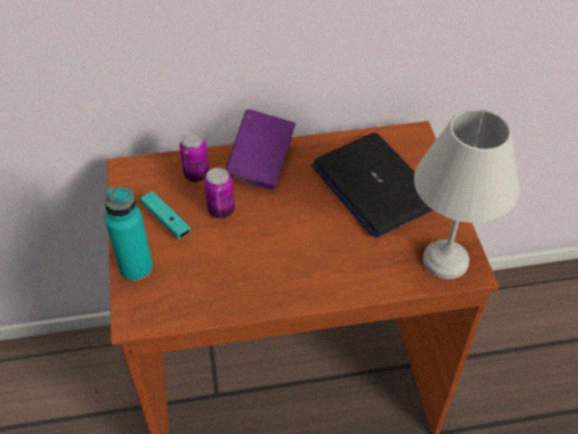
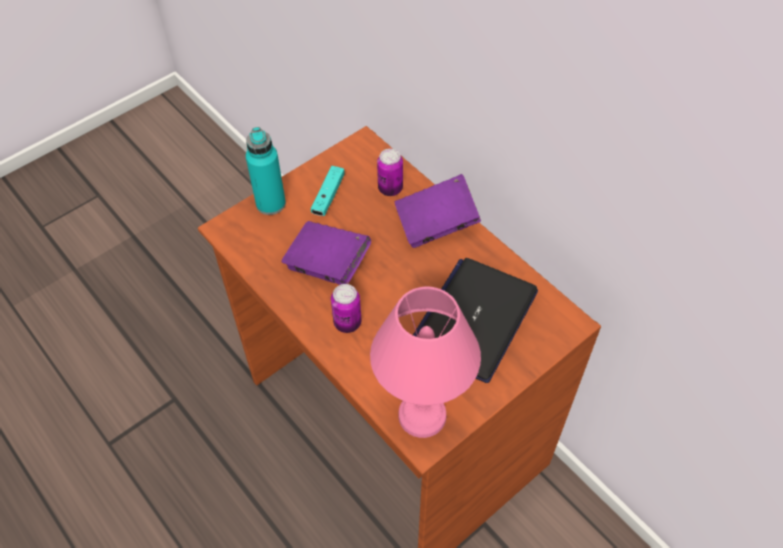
camera: 60 degrees right, 5 degrees up
(221, 210) = (363, 224): can -> can (347, 323)
(245, 256) = (327, 265): none -> purple book
(447, 262) = (421, 417): white table lamp -> pink table lamp

